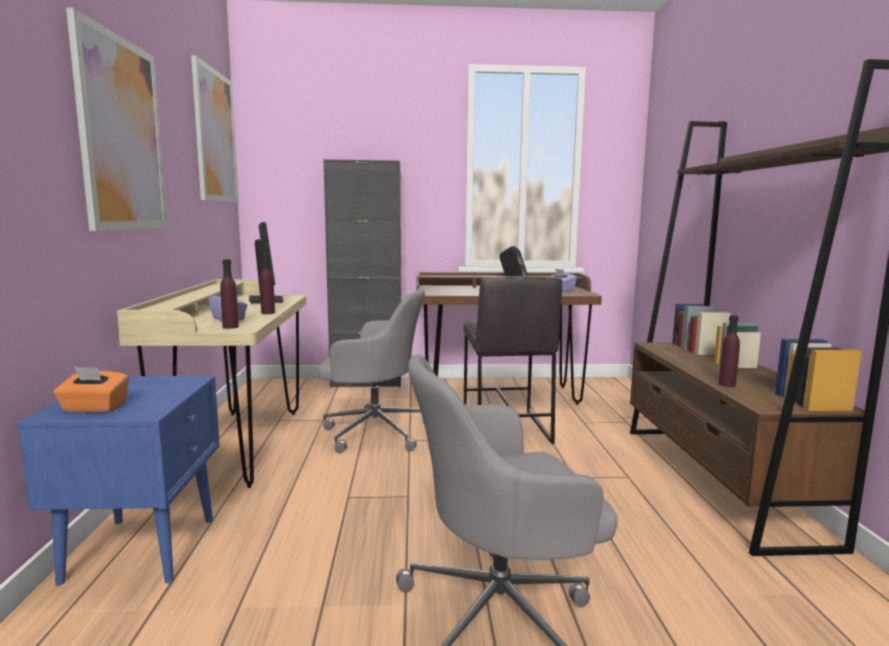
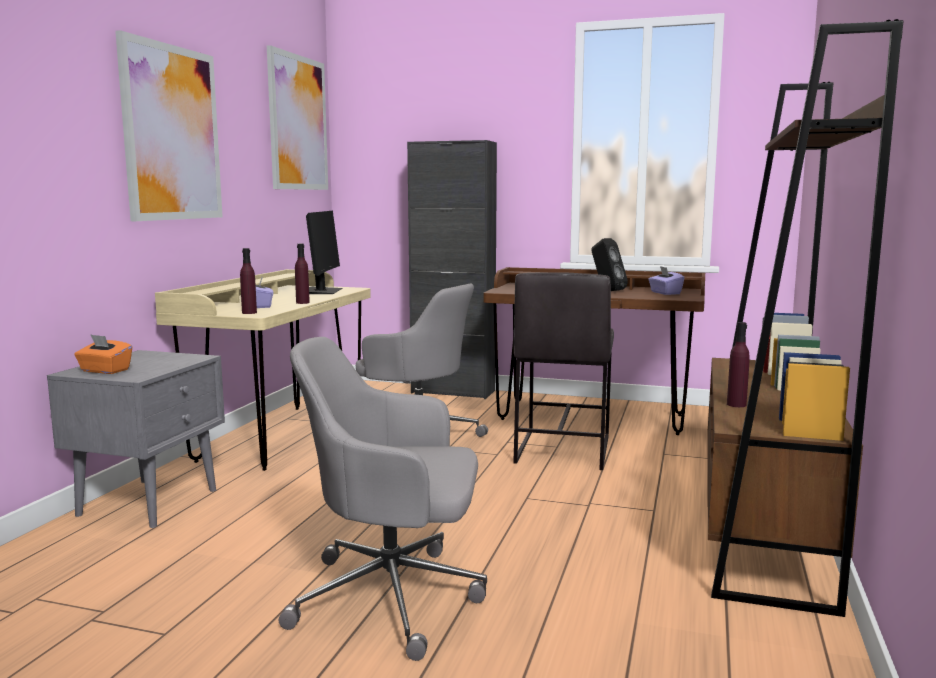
camera: 20 degrees right, 0 degrees up
(144, 547) = (151, 501): blue nightstand -> grey nightstand

